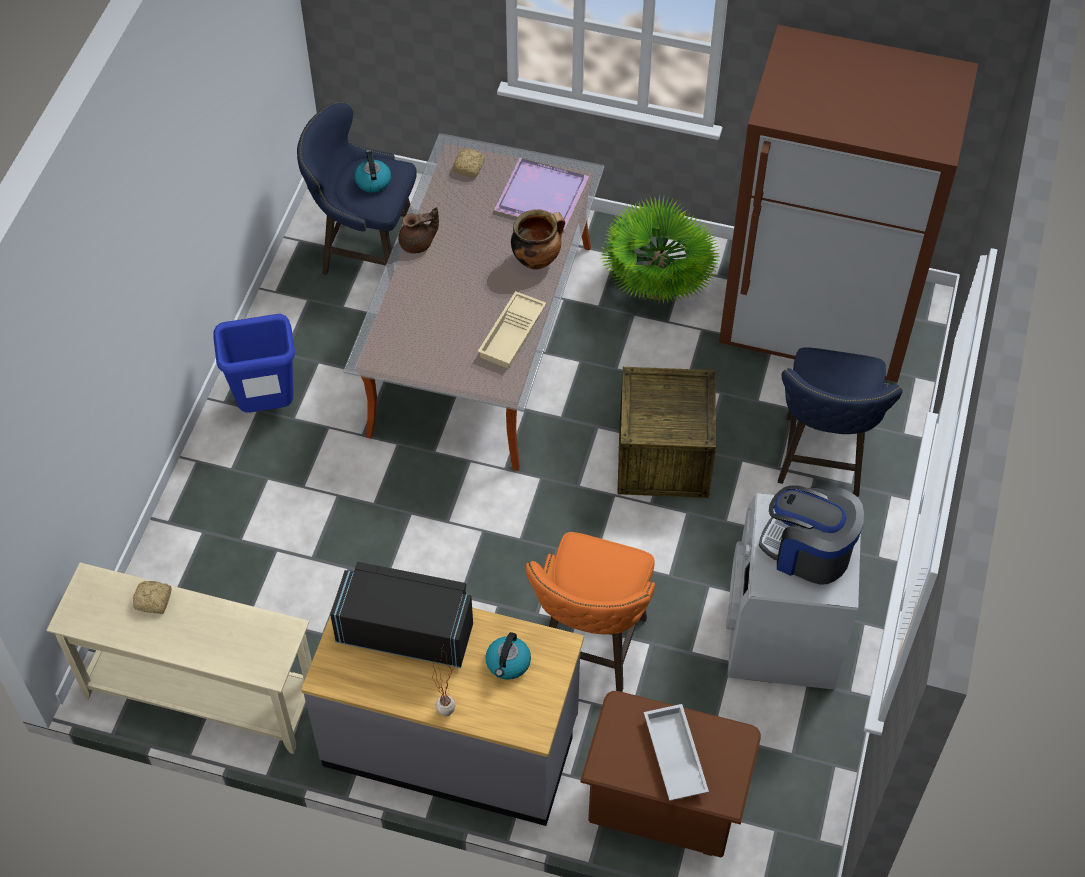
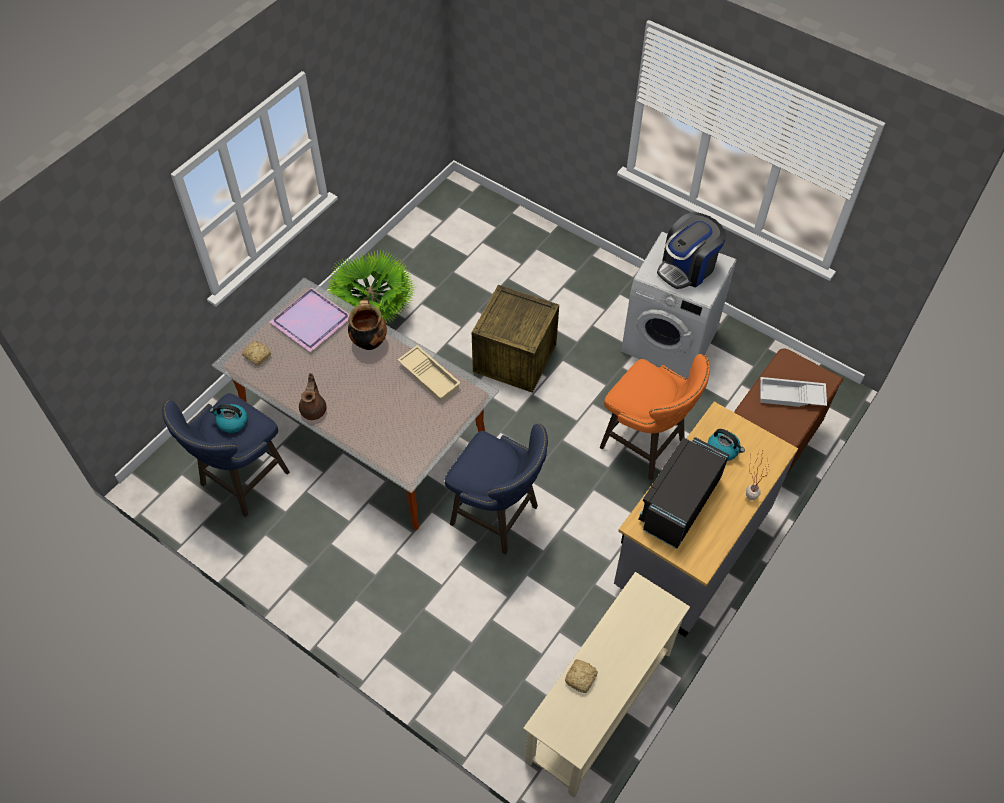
camera: 70 degrees left, 0 degrees up
(266, 406) = (355, 591): blue trash can -> none
(820, 315) = (442, 240): brown fridge -> none
(821, 460) = (552, 278): blue stool -> blue stool (498, 517)

